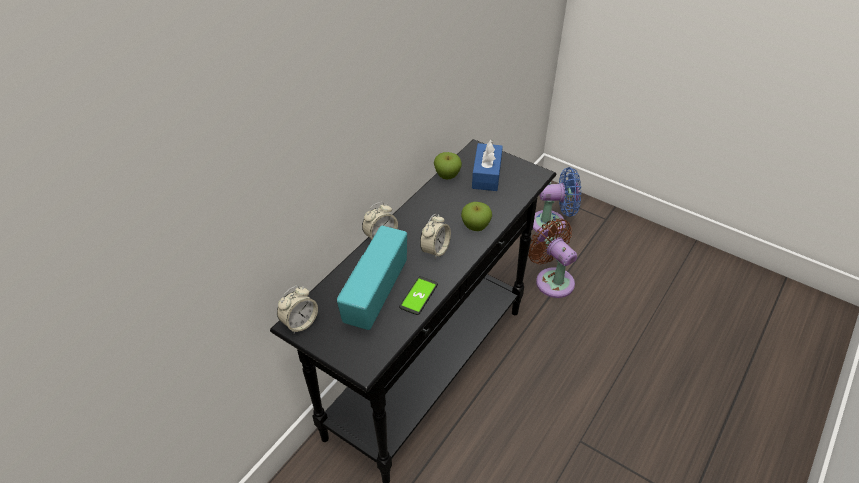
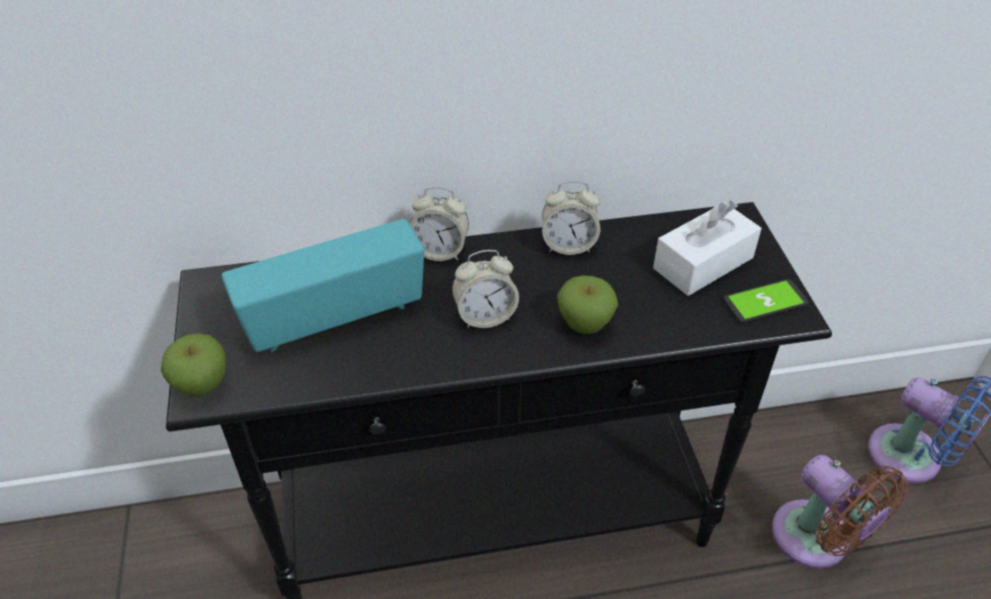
camera: 45 degrees right, 0 degrees up
(300, 323) = (213, 286): alarm clock -> alarm clock (568, 245)
(418, 296) = (381, 359): phone -> phone (765, 302)
(447, 176) = (640, 229): apple -> apple (202, 385)
(486, 175) = (703, 263): blue tissue box -> white tissue box
(552, 280) = (816, 541): brown fan -> brown fan turned 135 degrees clockwise

